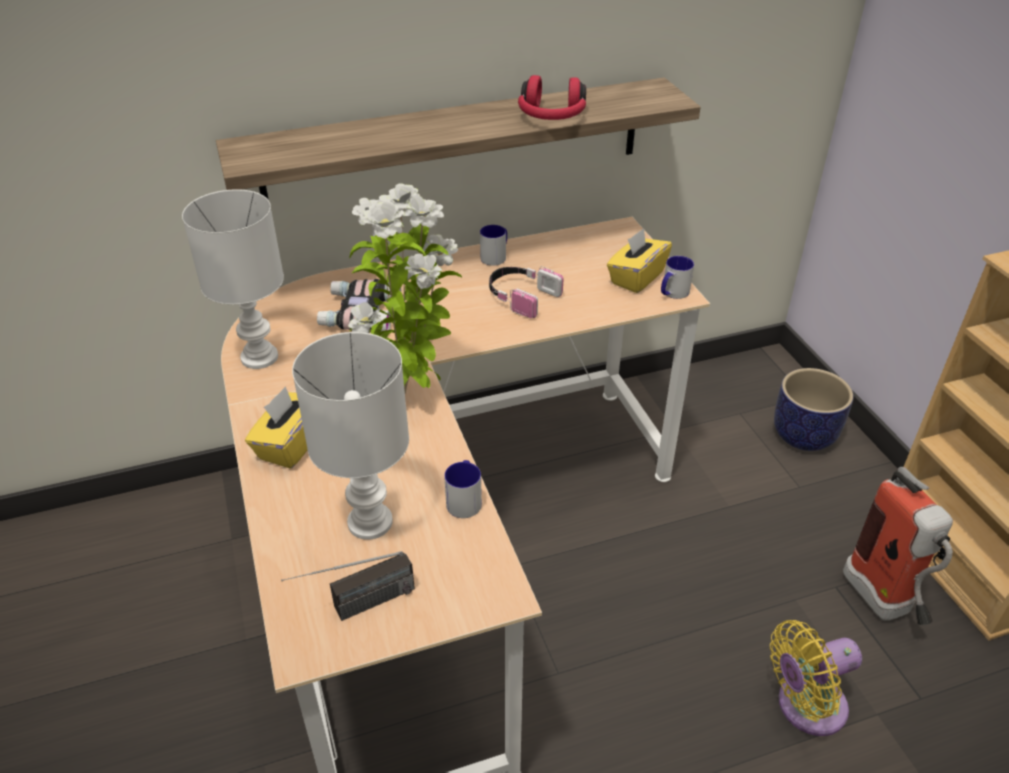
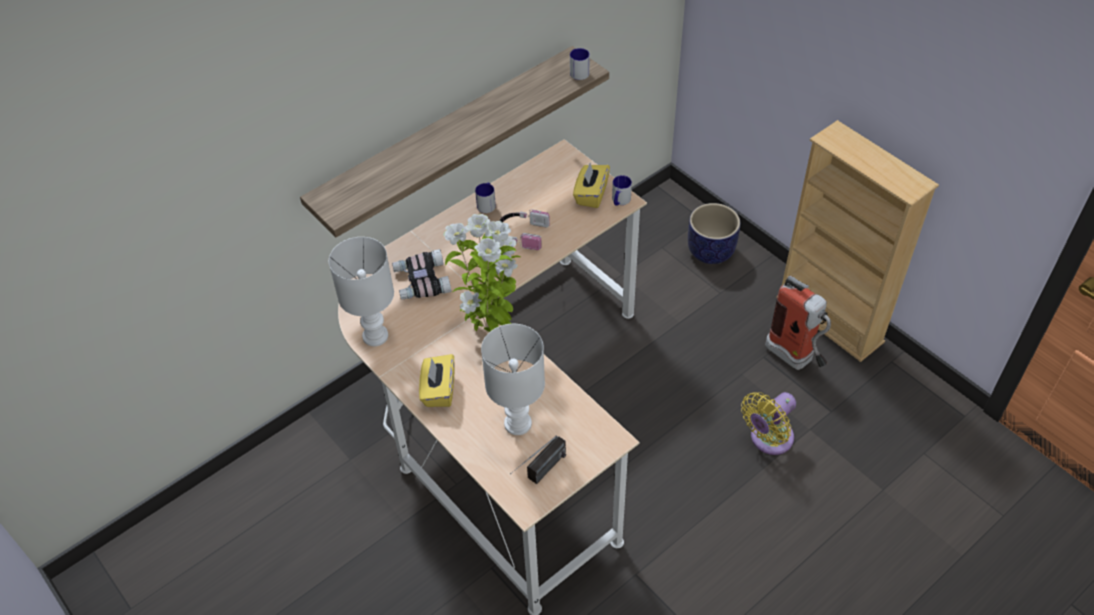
camera: 20 degrees left, 10 degrees up
(464, 499) = (564, 391): mug -> mug (578, 71)
(551, 117) = (516, 110): red headphones -> none

